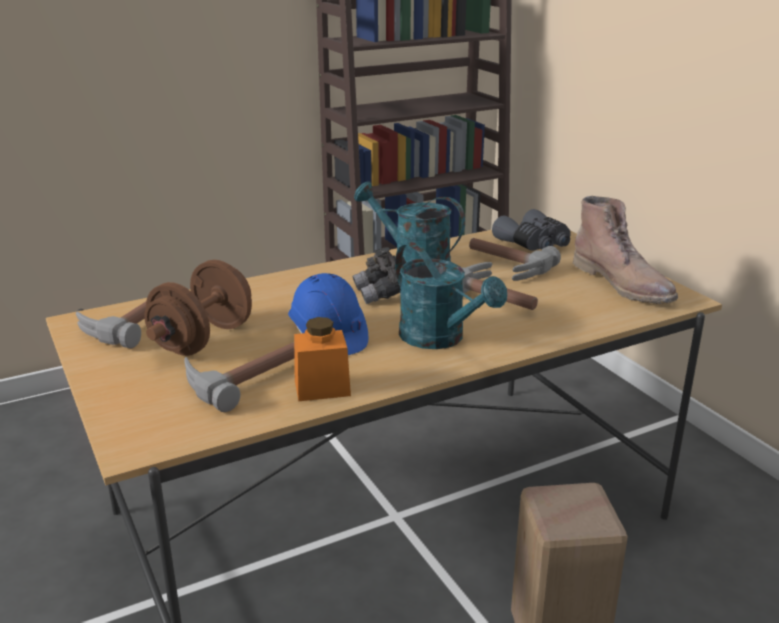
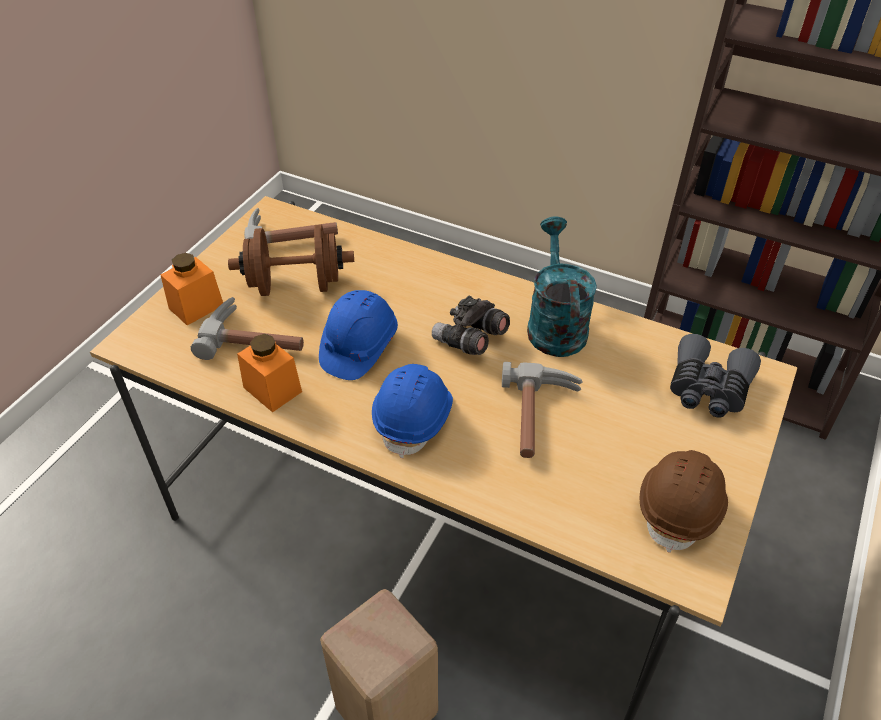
camera: 55 degrees right, 20 degrees up
(144, 395) = (196, 307): none -> orange jar
(440, 339) = (414, 419): turquoise watering can -> blue hard hat
(503, 266) = (619, 390): hammer -> none
(624, 284) = (680, 507): brown boot -> brown hard hat

